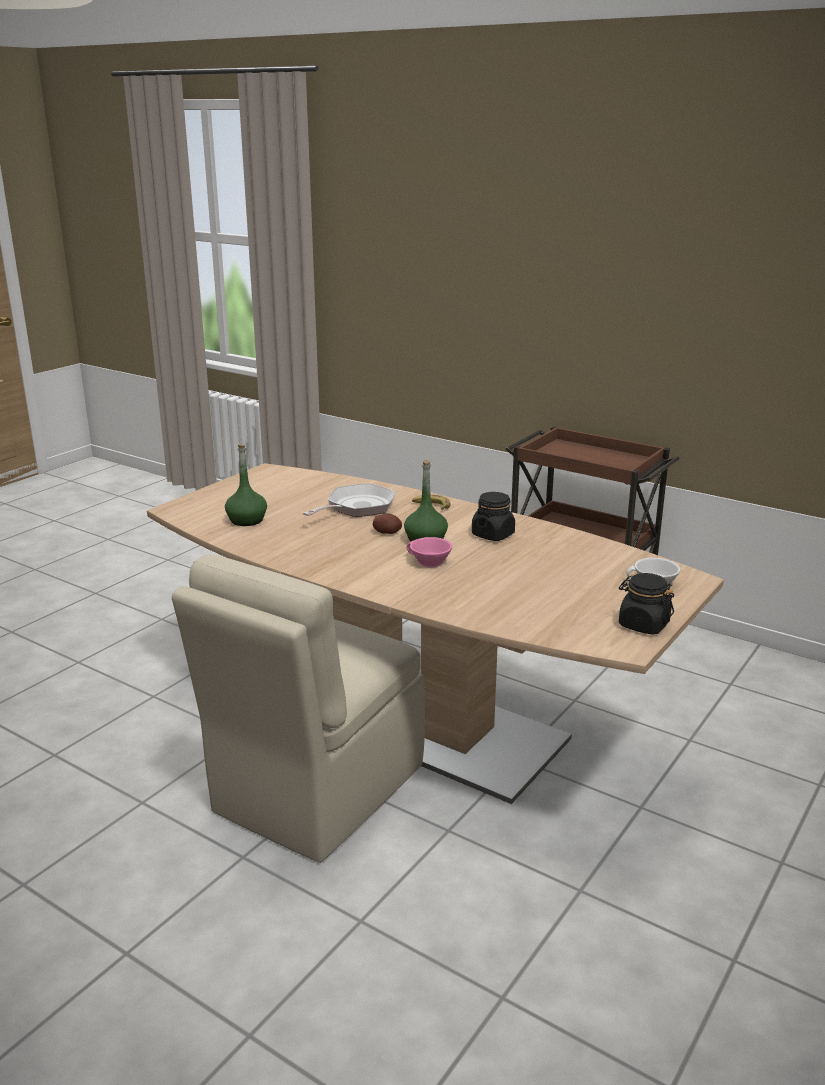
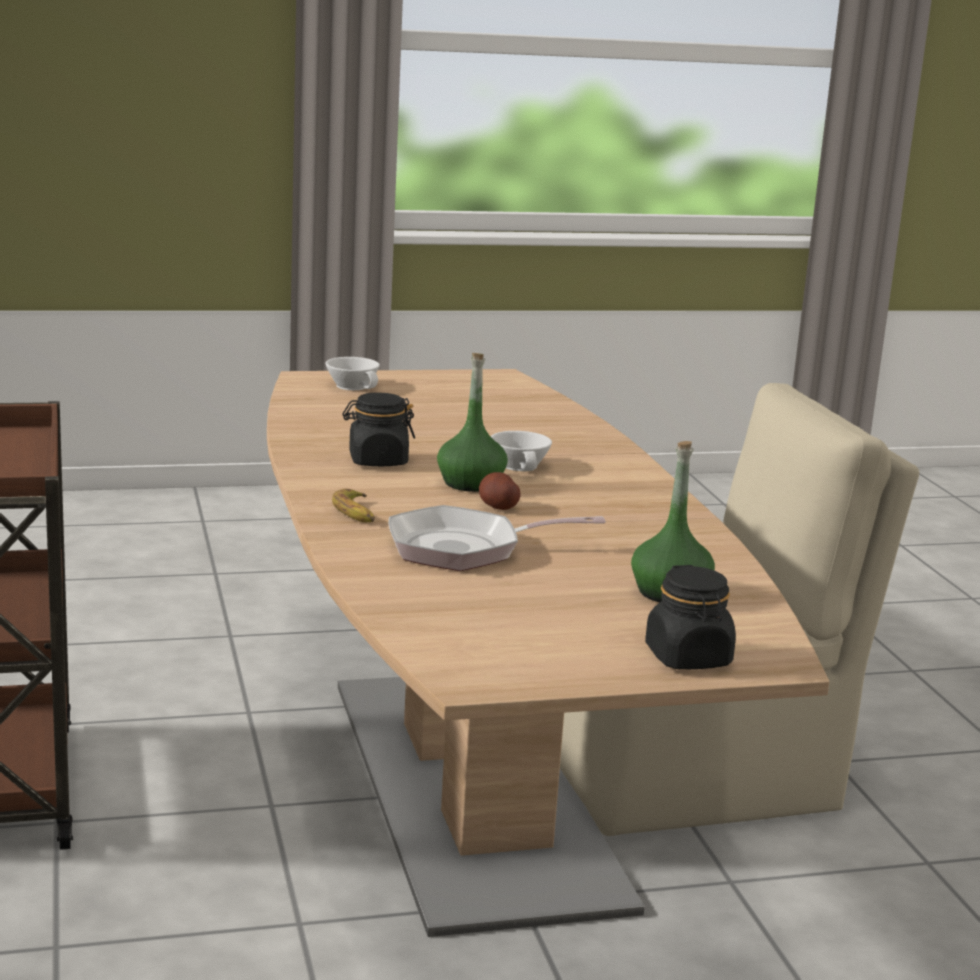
camera: 140 degrees left, 5 degrees down
(428, 562) = (522, 466): pink cup -> white cup
(643, 625) = (448, 377): black jar -> black jar (688, 658)

